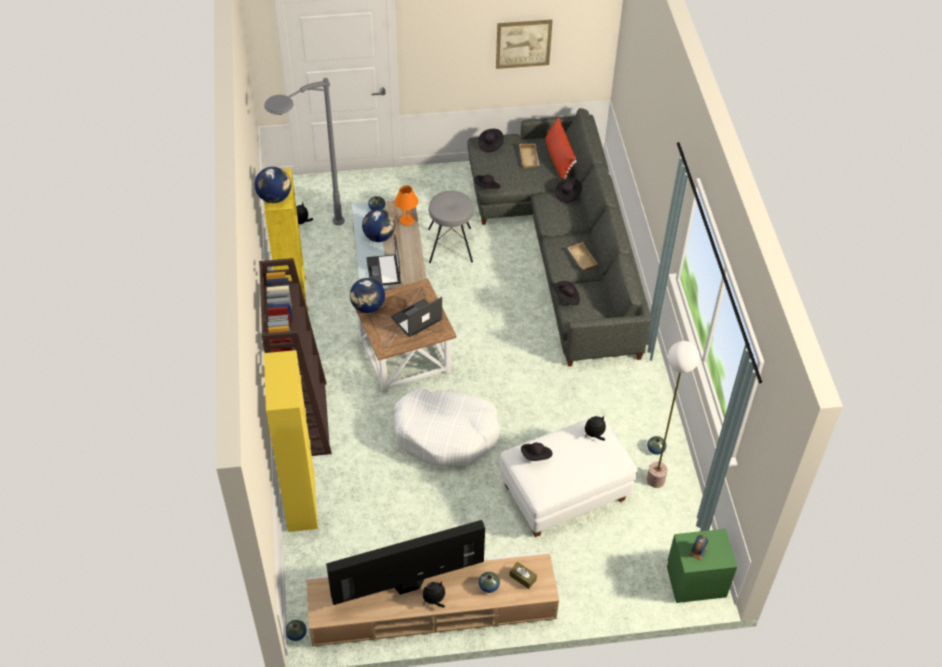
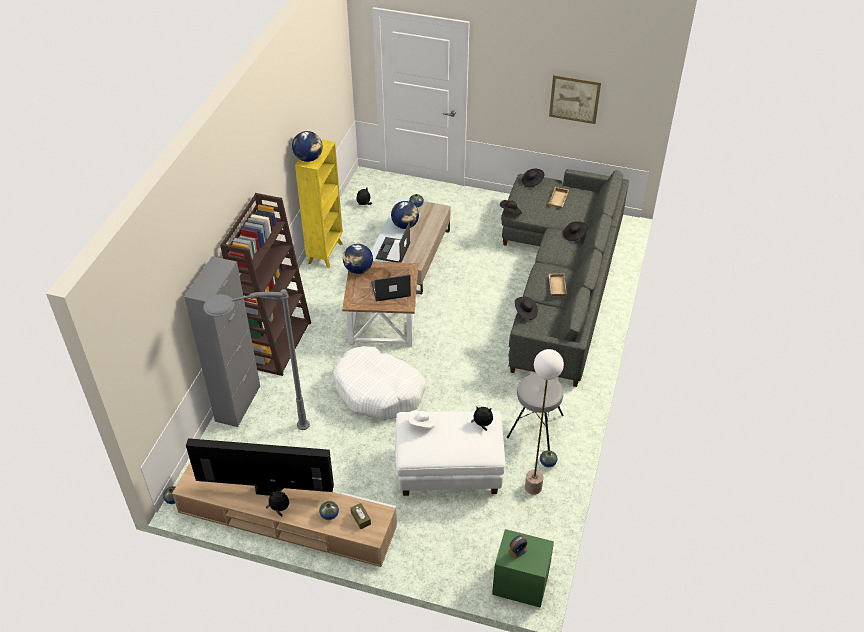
camera: 25 degrees right, 5 degrees down
(301, 502) = (238, 403): yellow cabinet -> grey cabinet
(309, 241) = (361, 219): grey floor lamp -> grey floor lamp (264, 437)
(407, 220) = (434, 220): orange table lamp -> none
(450, 245) = (469, 252): grey stool -> grey stool (536, 426)
(536, 456) = (422, 424): black hat -> white hat
(559, 159) = (583, 207): red pillow -> none

